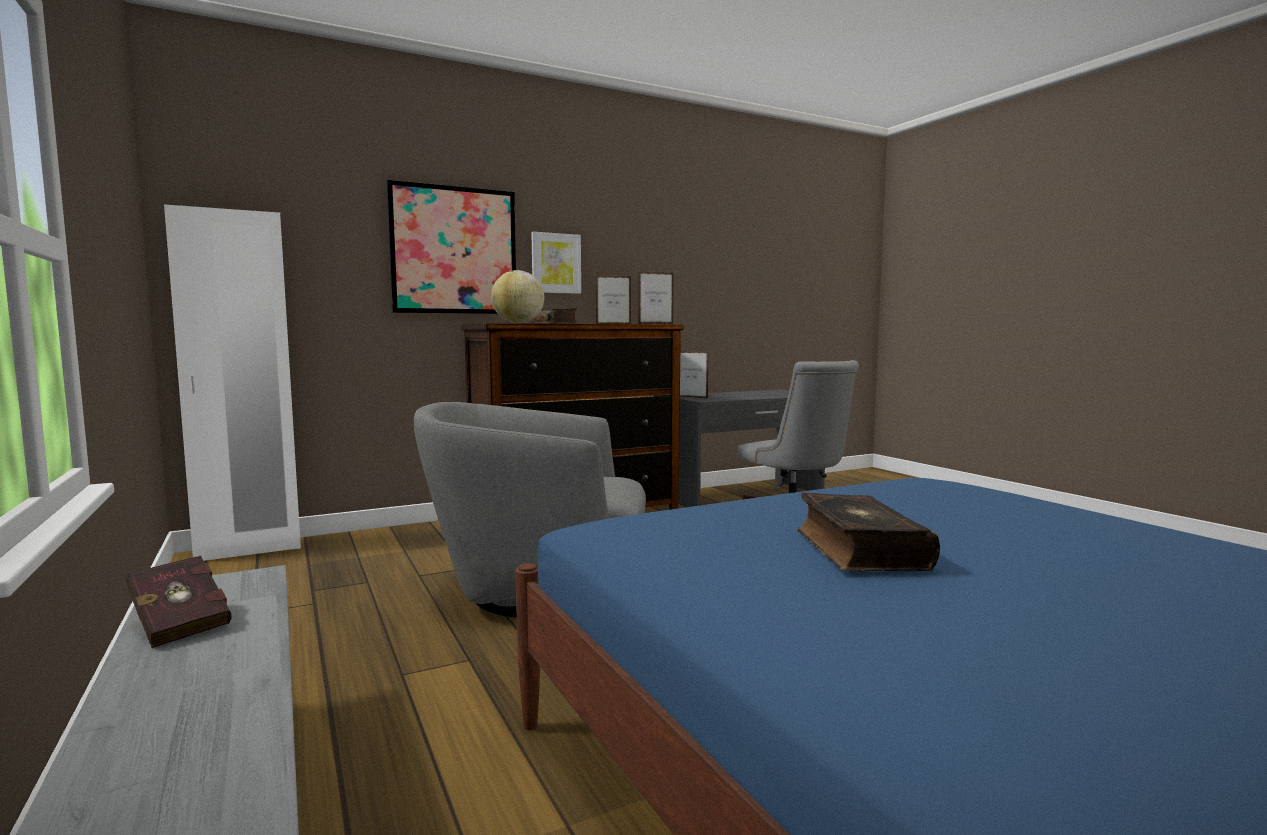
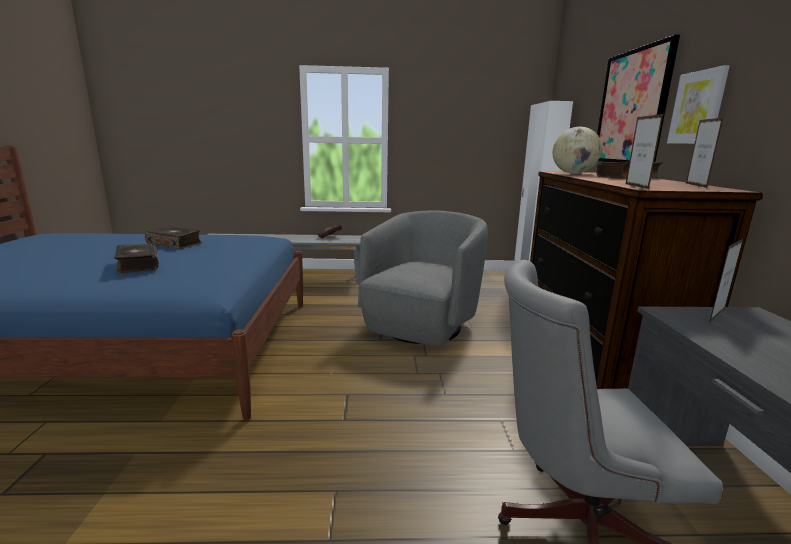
camera: 115 degrees right, 10 degrees up
(1002, 516) = (137, 265): none -> book

